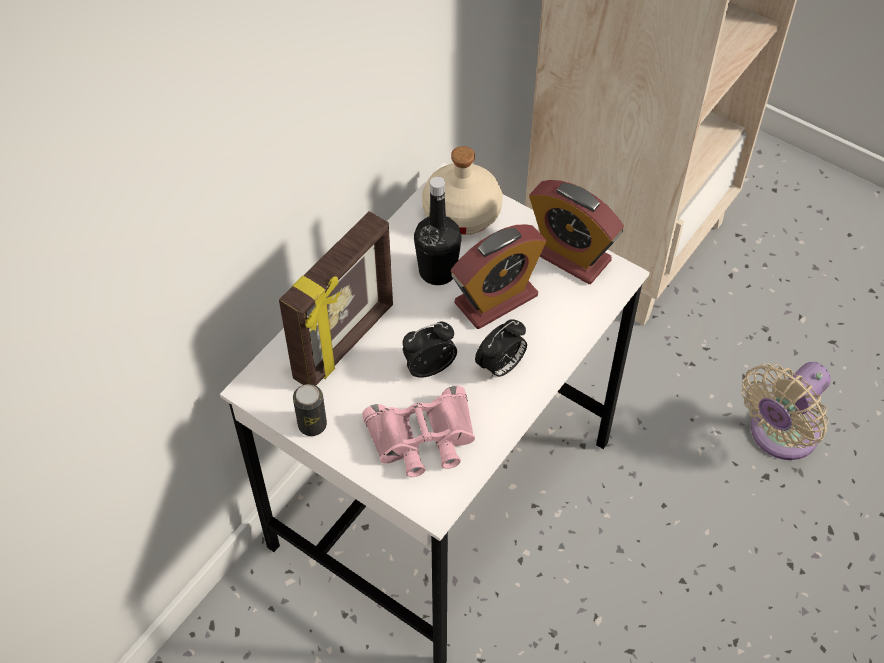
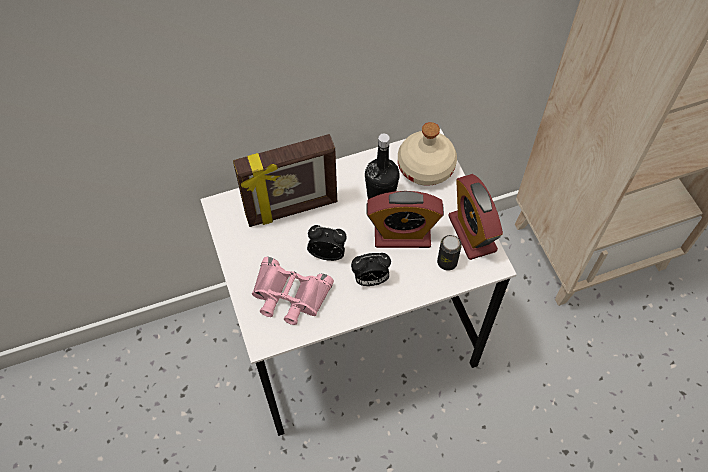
camera: 35 degrees right, 5 degrees up
(312, 424) = (234, 248): can -> can (447, 262)
(779, 435) = (595, 431): beige fan -> none

